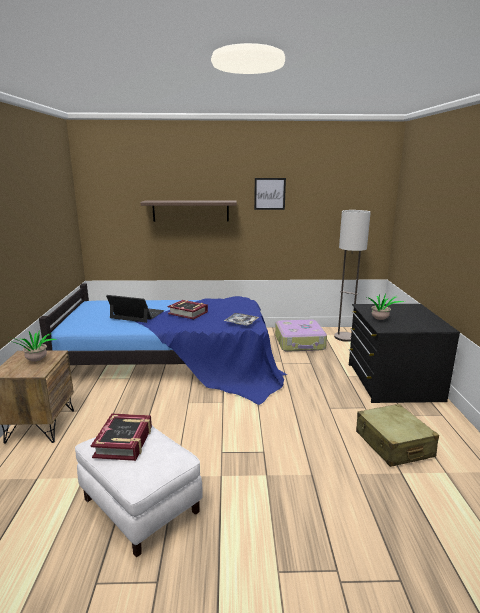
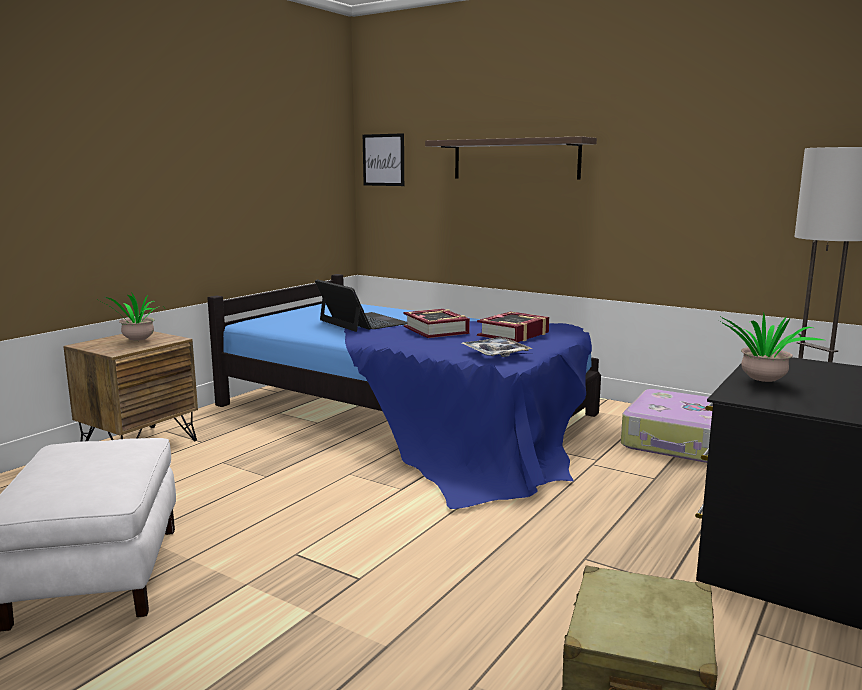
camera: 35 degrees right, 5 degrees down
(124, 442) = (87, 454): book -> book (513, 334)
(269, 193) = (664, 122): picture -> picture (383, 160)

